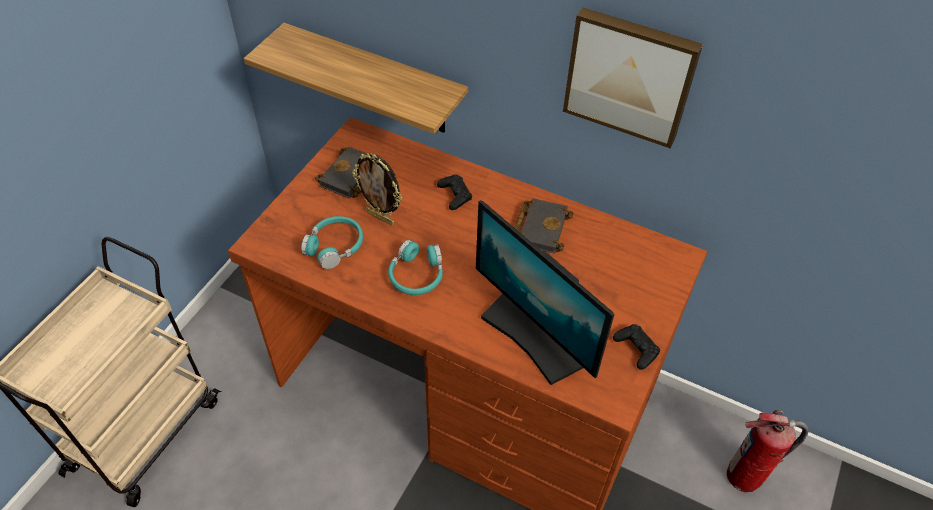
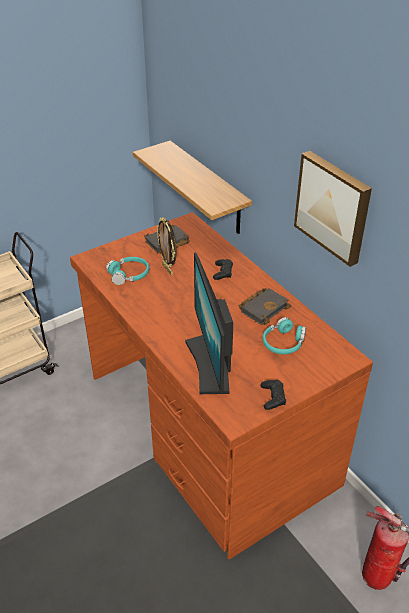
camera: 30 degrees right, 10 degrees down
(417, 275) = (165, 306): turquoise headphones -> turquoise headphones (283, 343)

